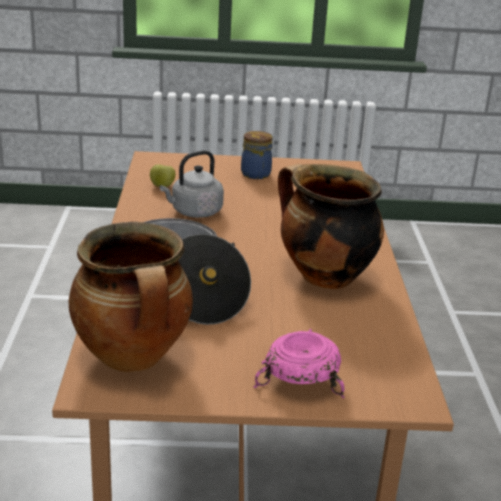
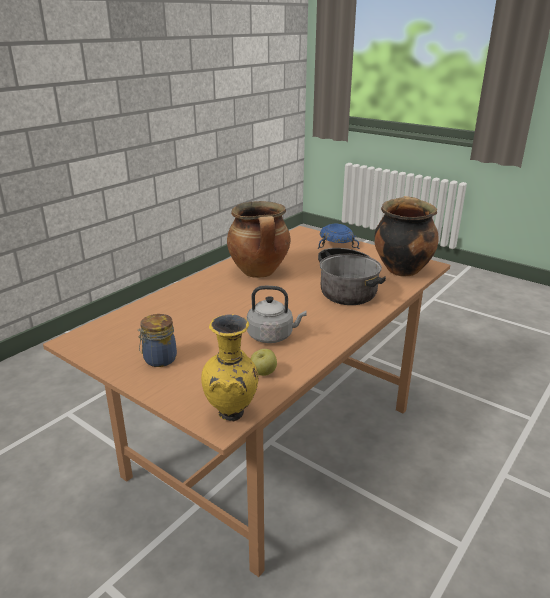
camera: 140 degrees left, 0 degrees up
(151, 162) = (232, 415): none -> yellow vase
(303, 379) = (335, 245): pink bowl -> blue bowl

